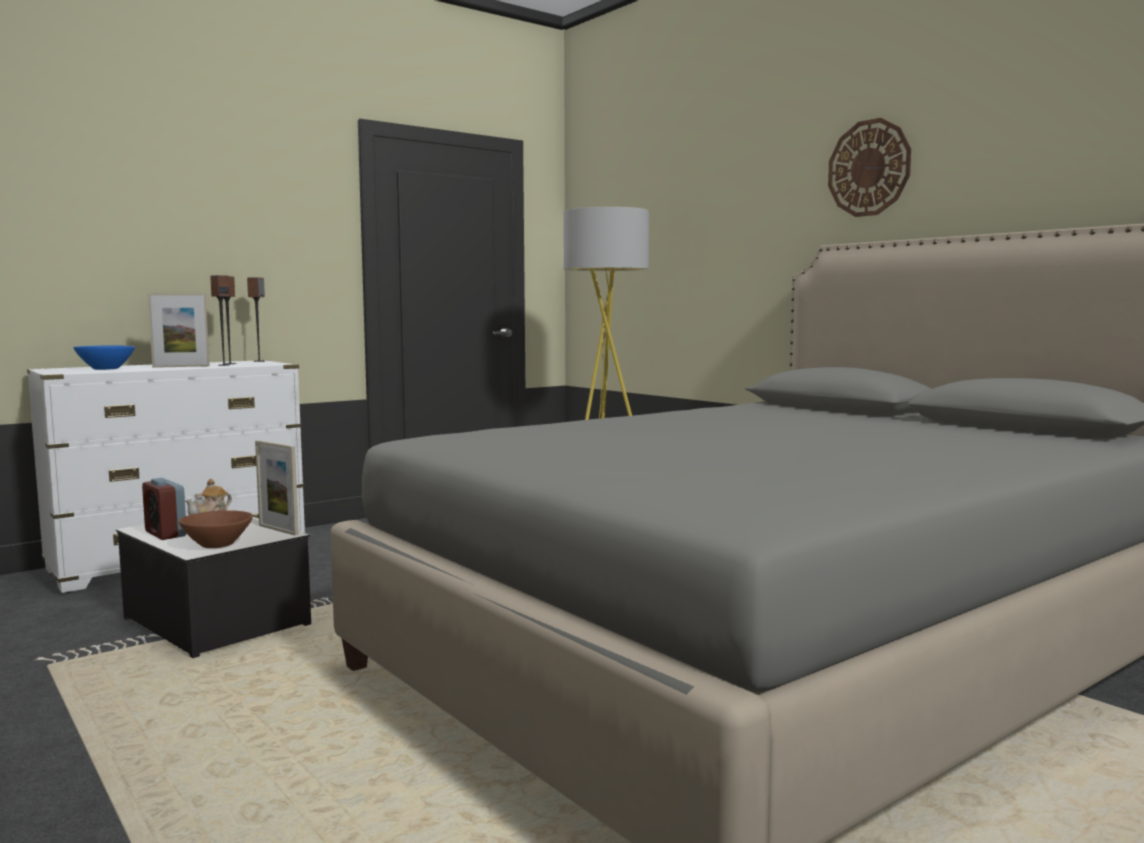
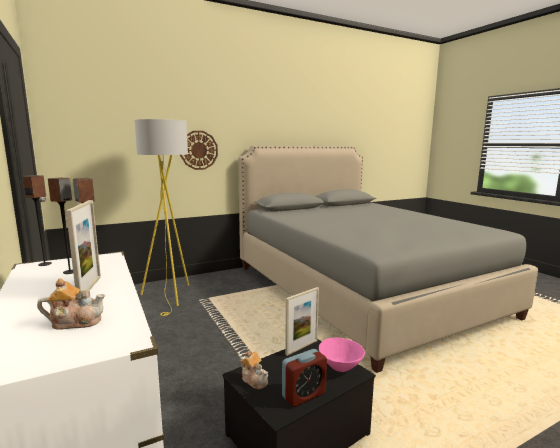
camera: 80 degrees left, 5 degrees up
(107, 369) = (75, 322): blue bowl -> teapot
(218, 545) = (340, 366): brown bowl -> pink bowl
(869, 168) = (262, 116): wall clock -> wall clock (198, 150)

